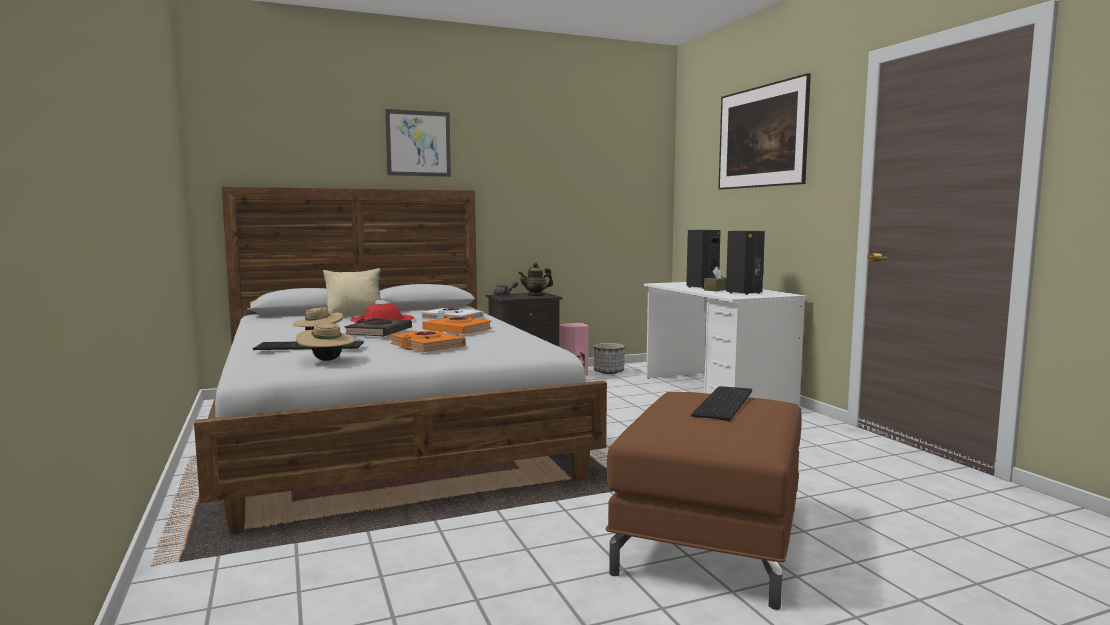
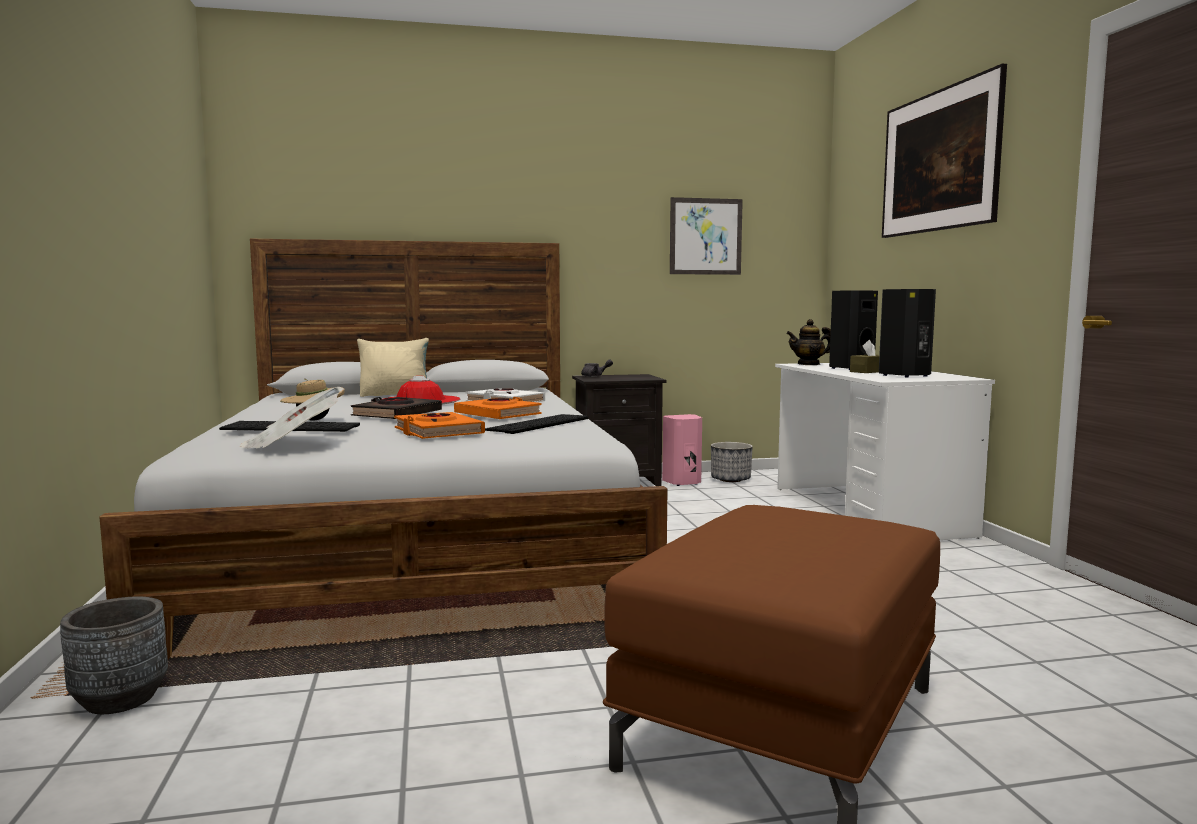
camera: 10 degrees right, 0 degrees up
(225, 561) = (120, 699): none -> grey planter
(326, 360) = (293, 444): beige hat -> newspaper
(418, 143) = (488, 184): picture -> picture (705, 236)
(535, 295) = (633, 377): teapot -> teapot (809, 364)
(725, 403) = (813, 525): keyboard -> keyboard (539, 424)

